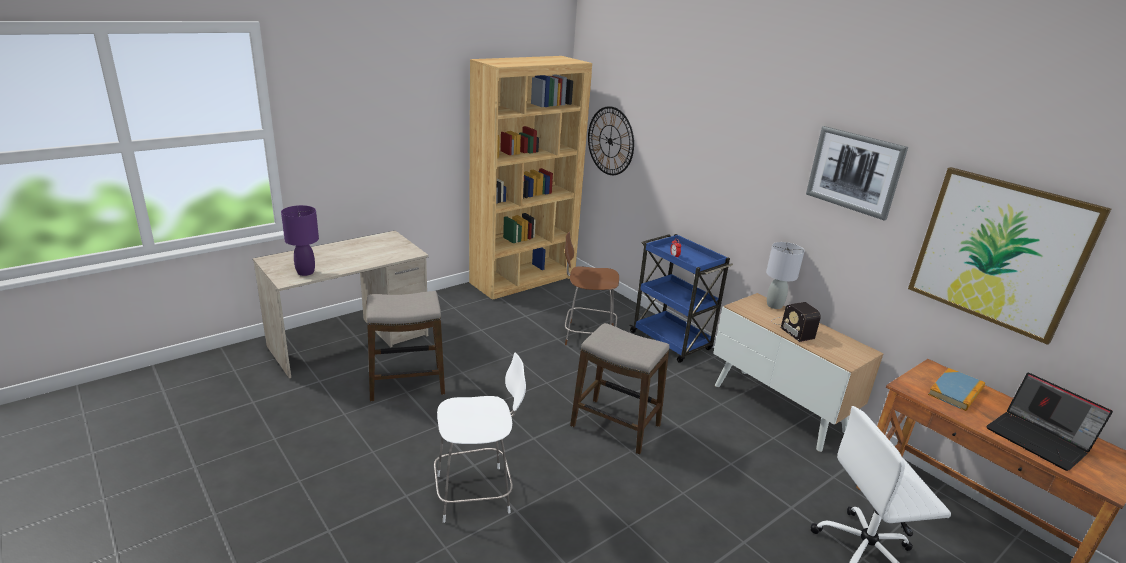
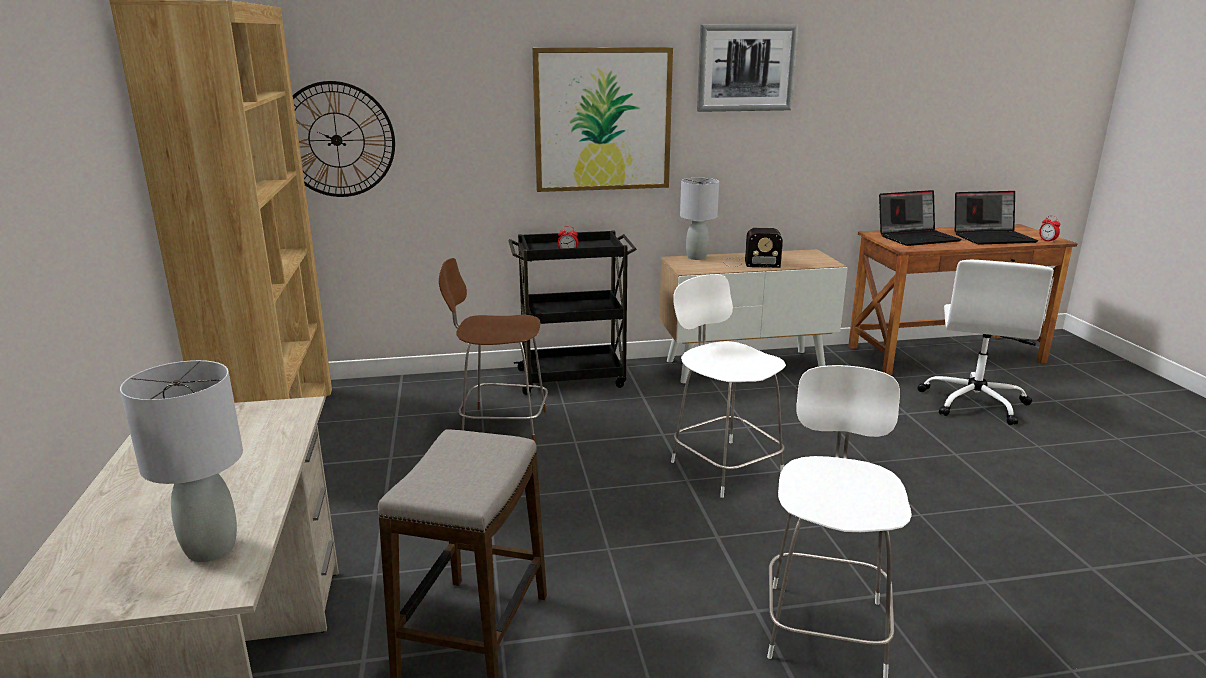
camera: 60 degrees left, 5 degrees down
(306, 272) = (212, 548): purple table lamp -> grey table lamp
(587, 335) = (501, 425): brown chair -> brown chair turned 60 degrees clockwise
(615, 425) = (724, 466): stool -> white chair
(671, 342) = (573, 378): blue cart -> black cart
(956, 391) = (917, 237): book -> laptop
(999, 252) = (892, 103): picture -> picture (602, 120)
(1092, 480) = (1047, 241): none -> alarm clock

